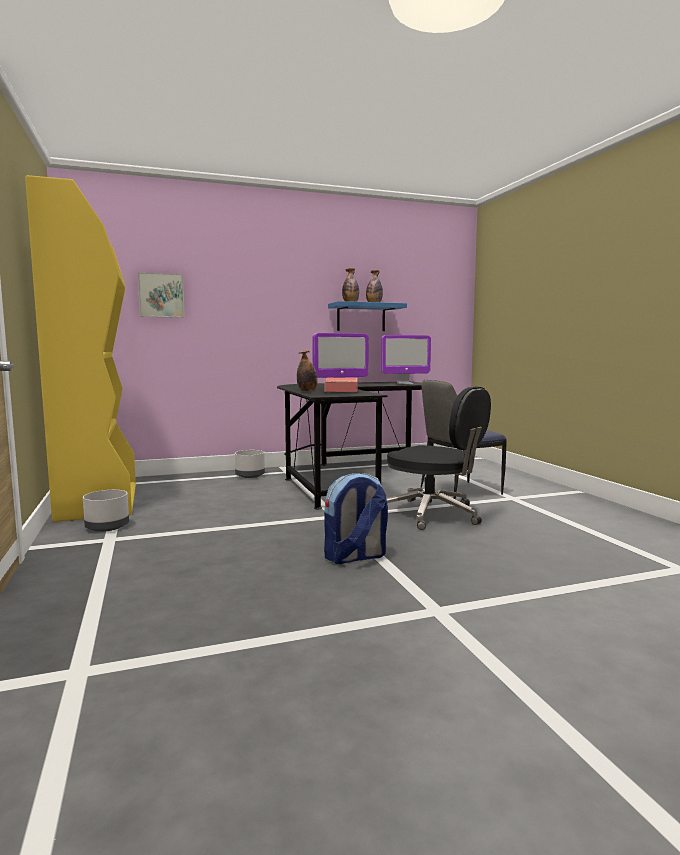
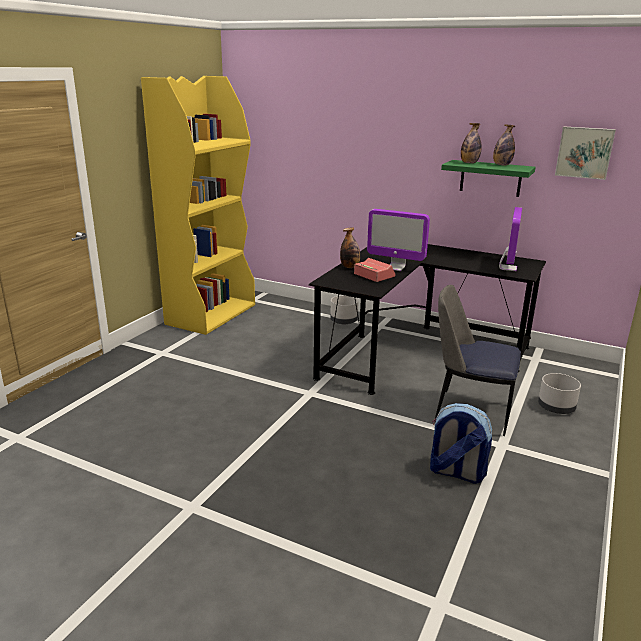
camera: 45 degrees right, 15 degrees up
(107, 527) = (178, 341): grey planter -> grey planter (556, 407)
(161, 295) = (296, 143): picture -> picture (584, 152)
(355, 557) = (241, 438): backpack -> backpack (455, 472)
(361, 317) = (490, 178): blue shelf -> green shelf
(404, 383) = (507, 268): monitor -> monitor turned 105 degrees counterclockwise
(433, 514) = (382, 427): black office chair -> none

